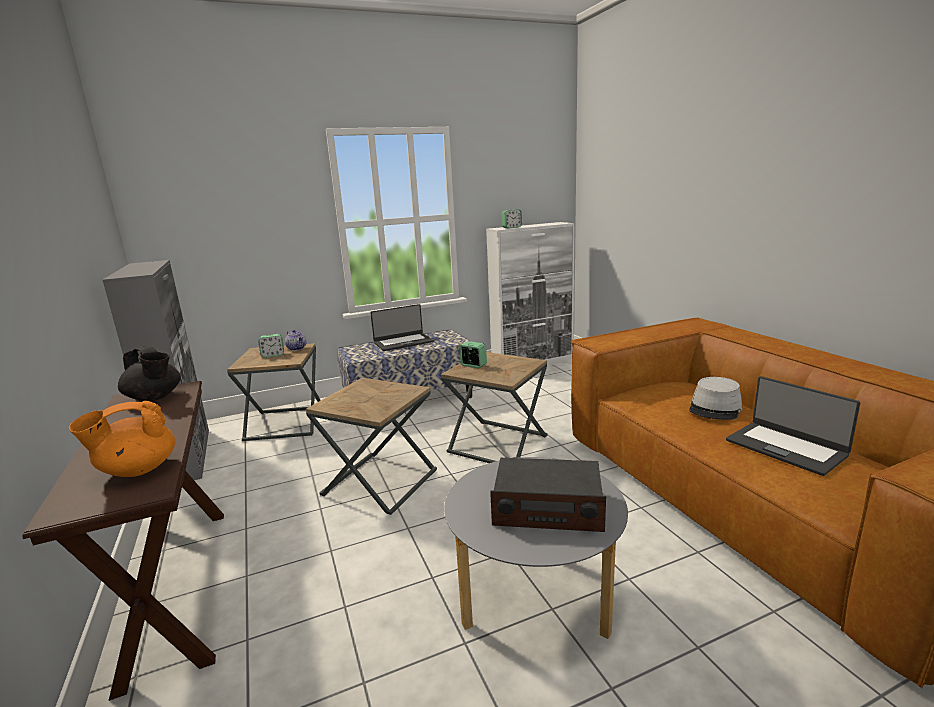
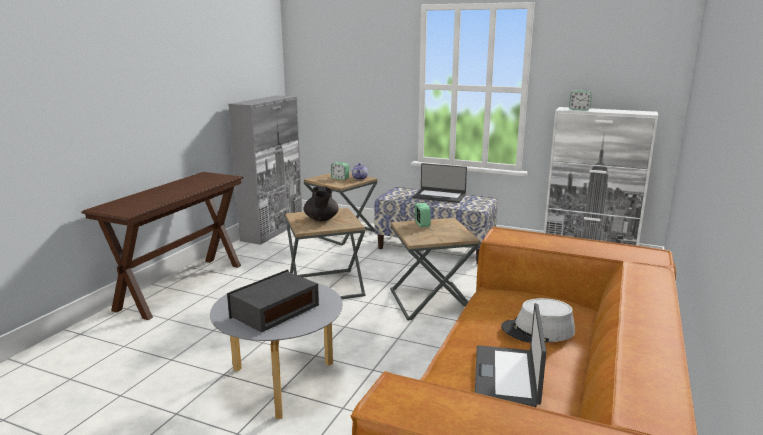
camera: 45 degrees right, 0 degrees up
(137, 470) = (141, 204): orange teapot -> none
(154, 398) = (210, 178): black teapot -> black teapot (321, 219)
(547, 508) = (275, 311): radio -> radio turned 75 degrees clockwise

